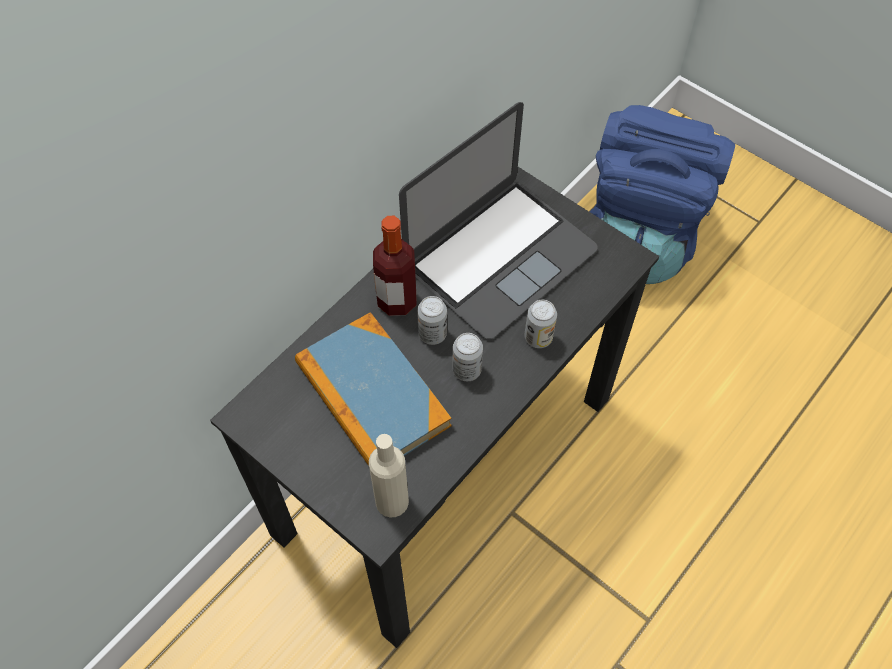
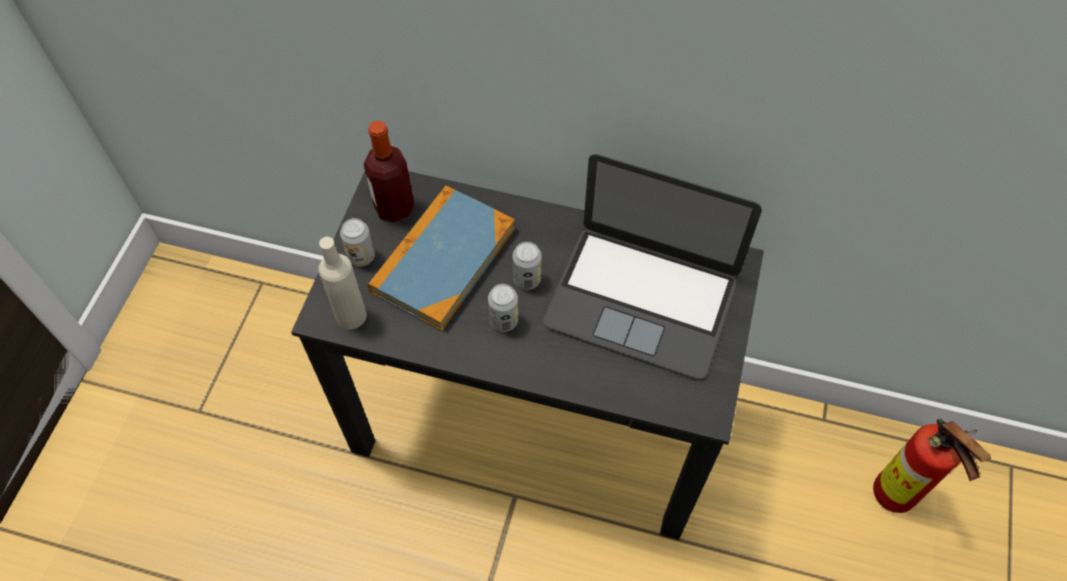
camera: 65 degrees right, 0 degrees up
(397, 301) = (546, 238): bottle -> bottle (394, 208)
(538, 337) = (569, 365): can -> can (361, 256)
(640, 236) = (897, 499): blue backpack -> fire extinguisher

